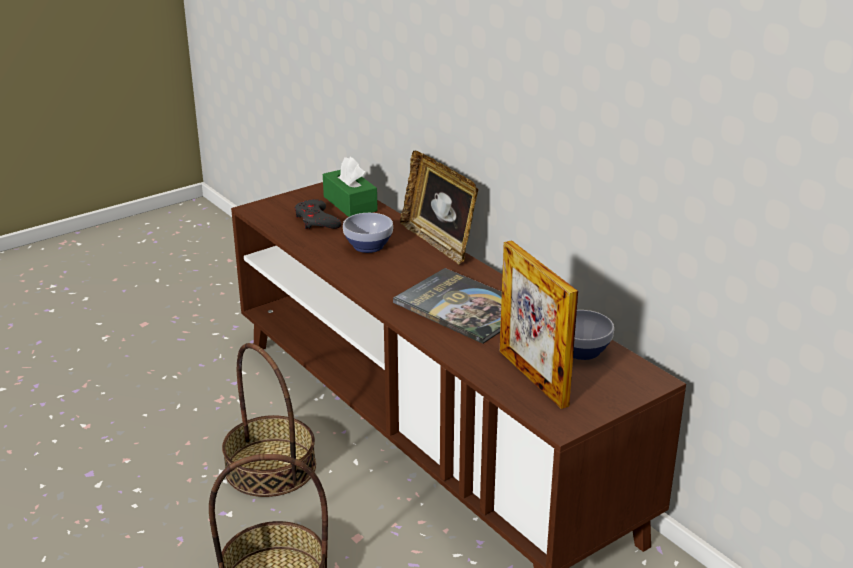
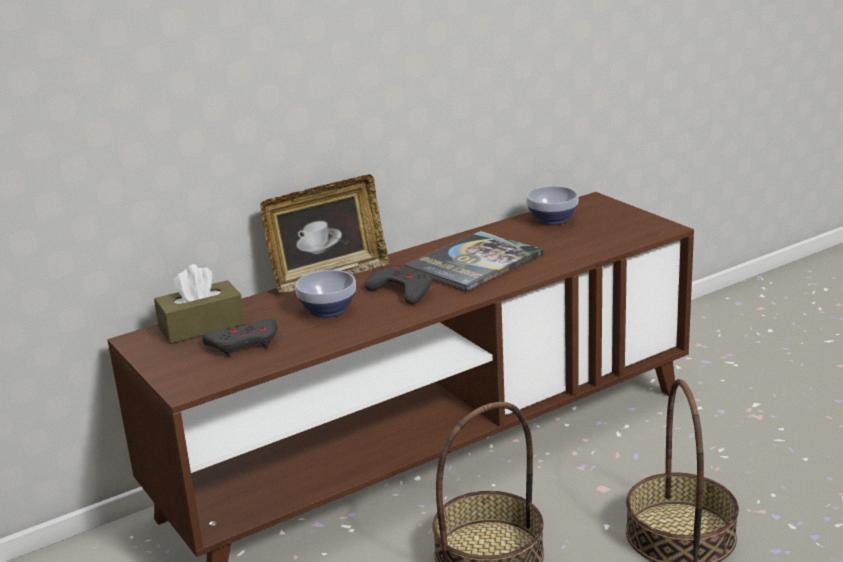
camera: 85 degrees left, 5 degrees down
(350, 204) = (202, 326): green tissue box -> brown tissue box
(402, 274) = (401, 291): none -> grey game controller
(533, 377) = (598, 236): picture frame -> none

